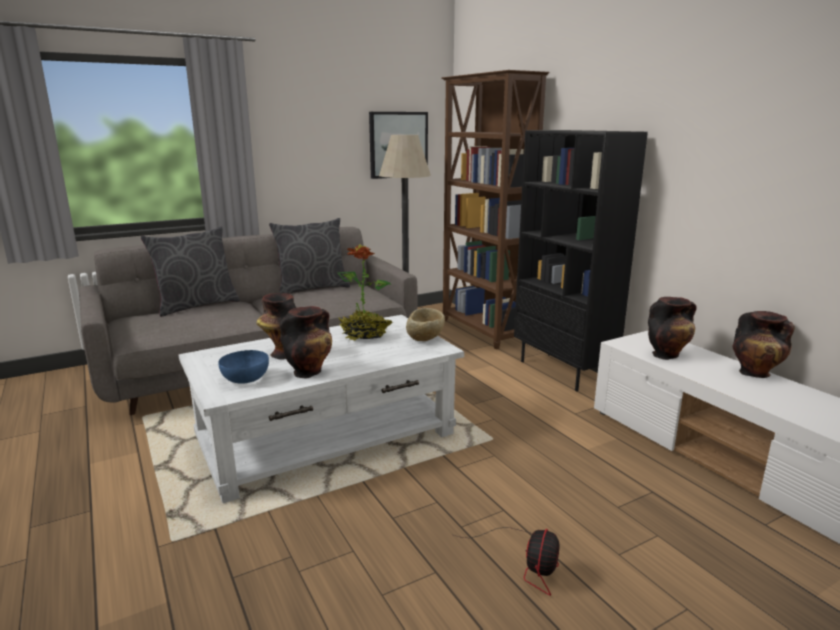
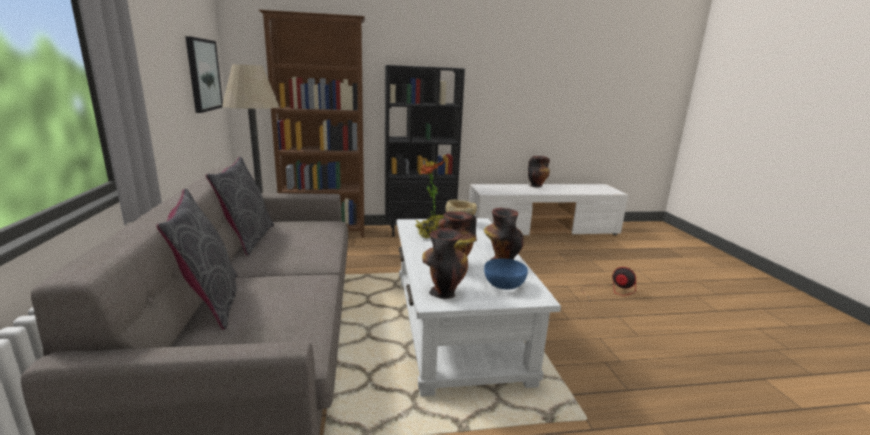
camera: 70 degrees left, 0 degrees up
(666, 355) = (507, 190): vase -> vase (443, 291)

